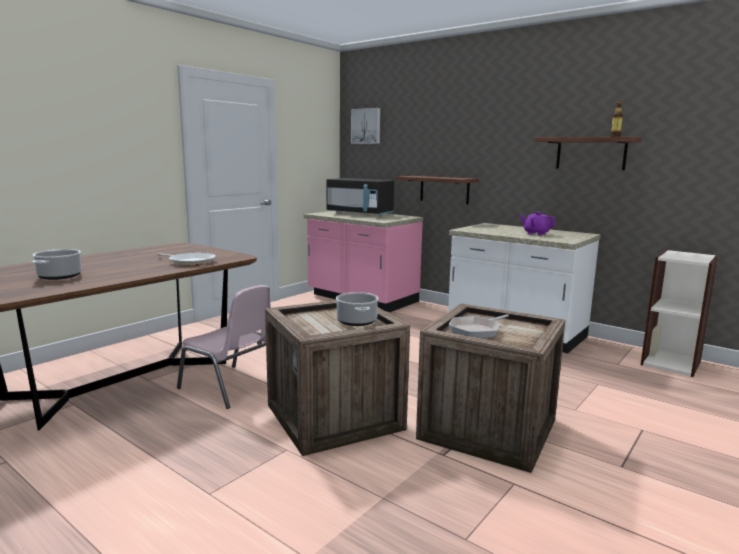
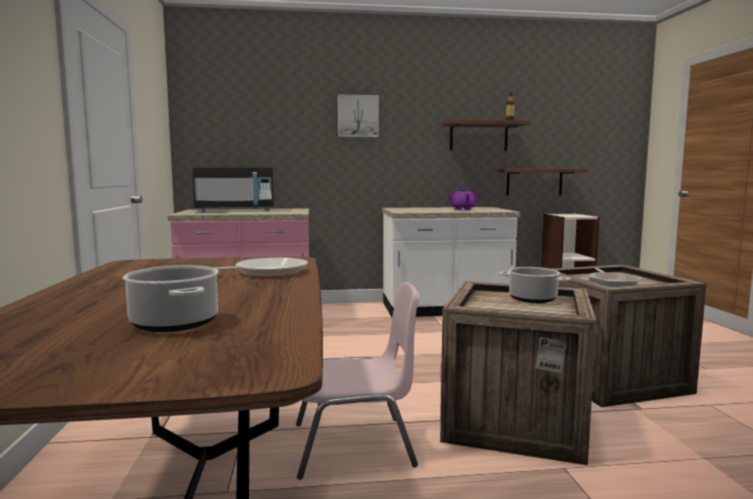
camera: 45 degrees left, 5 degrees down
(366, 126) = (215, 103): picture -> picture (358, 116)
(444, 189) = (332, 176): shelf -> shelf (534, 182)

